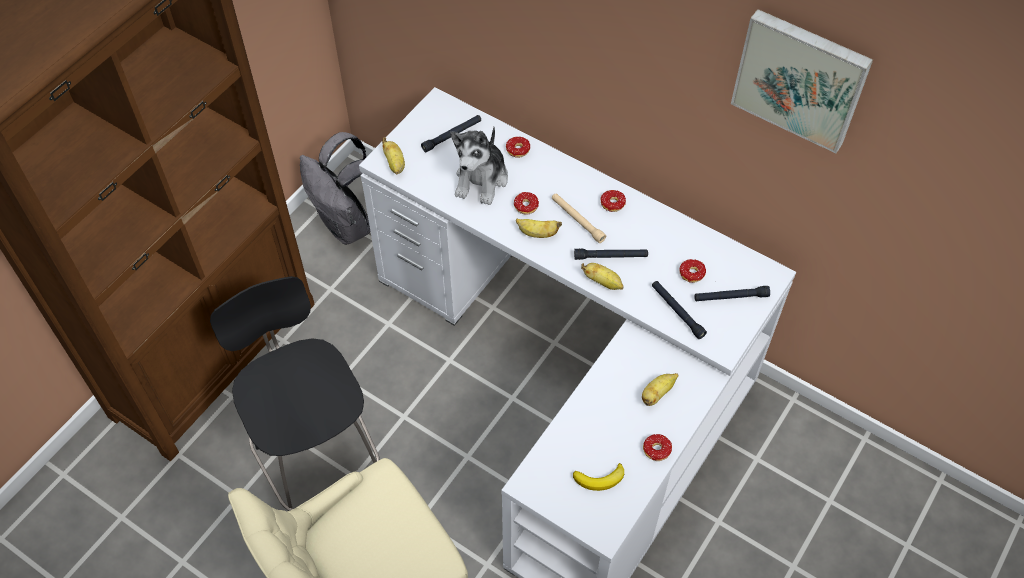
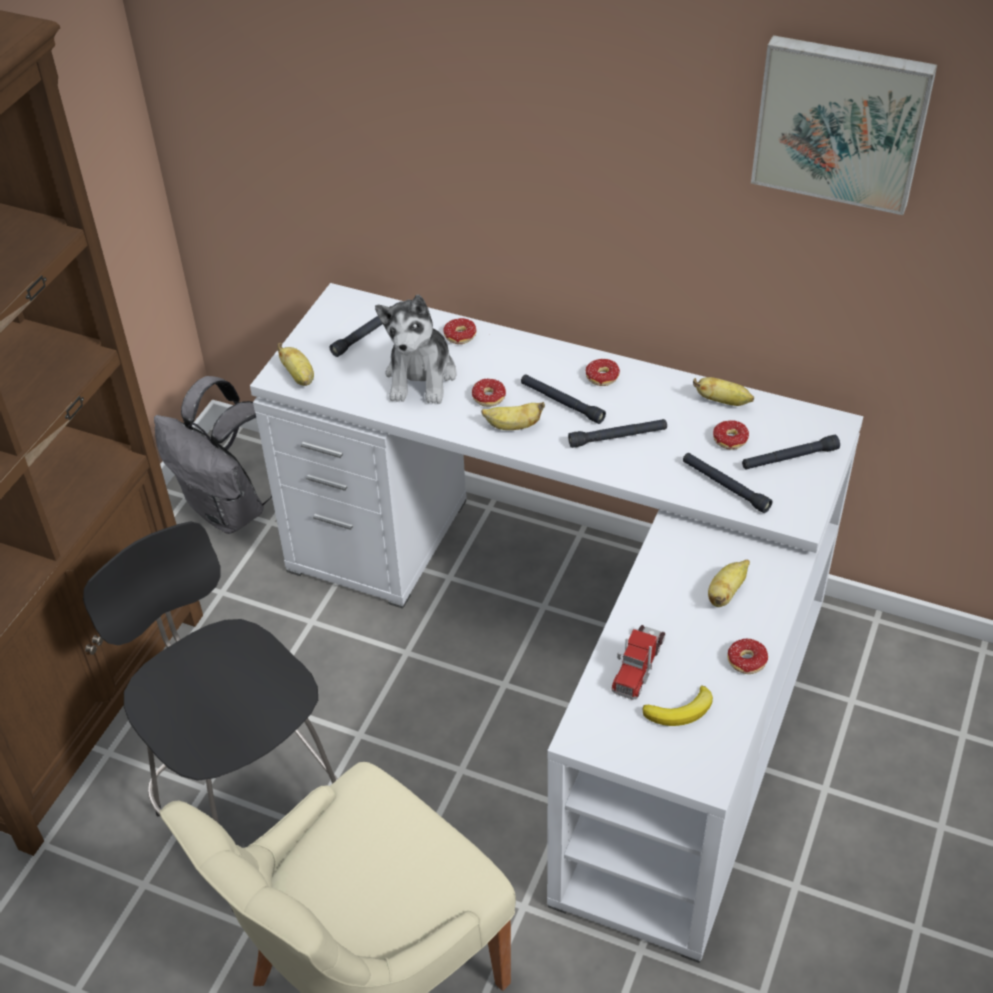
camera: 10 degrees left, 10 degrees down
(577, 220) = (561, 403): beige flashlight -> black flashlight
(580, 438) = (638, 665): none -> toy truck
(603, 282) = (617, 468): banana -> banana (723, 401)

